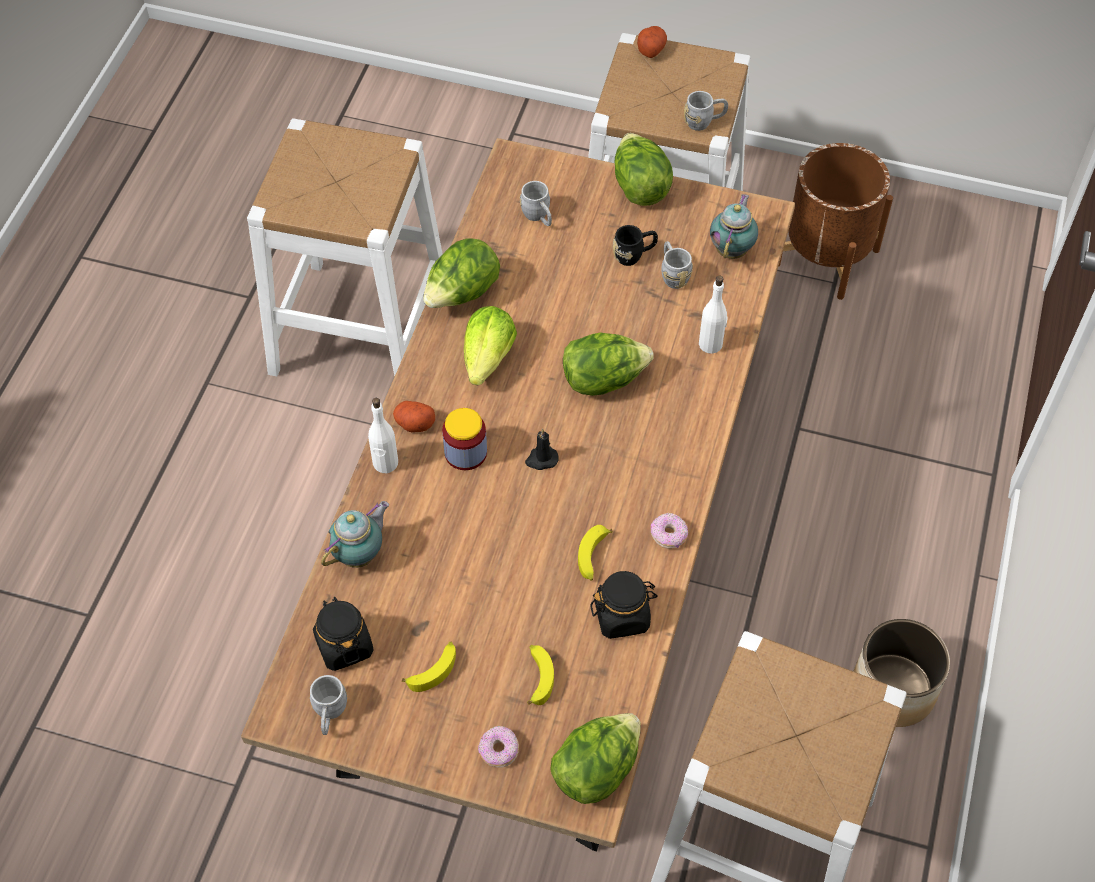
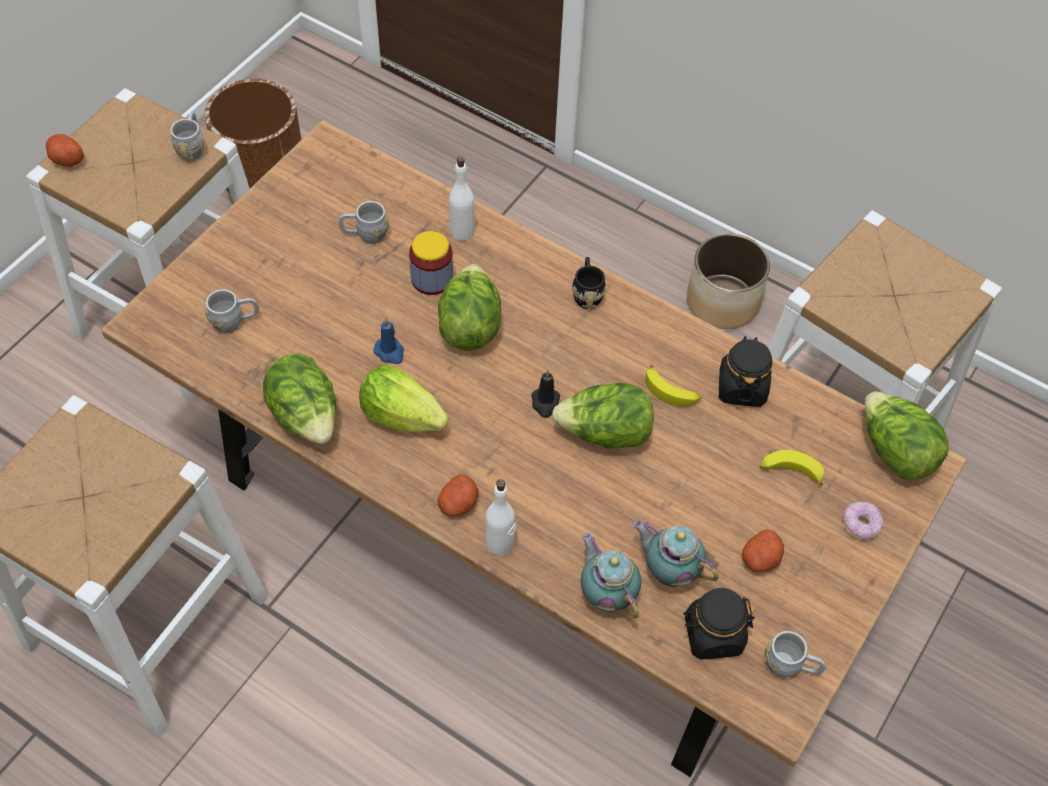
camera: 75 degrees left, 0 degrees up
(433, 669) = (761, 559): banana -> potato
(465, 453) = (513, 466): jar -> jar (432, 279)
(550, 331) = (390, 352): none -> blue candle
(634, 255) = (326, 257): black mug -> black mug (587, 293)
(639, 187) = (240, 227): lettuce -> lettuce (604, 434)
(668, 535) = (665, 327): donut -> none
(732, 249) = (356, 181): teapot -> teapot (669, 570)

